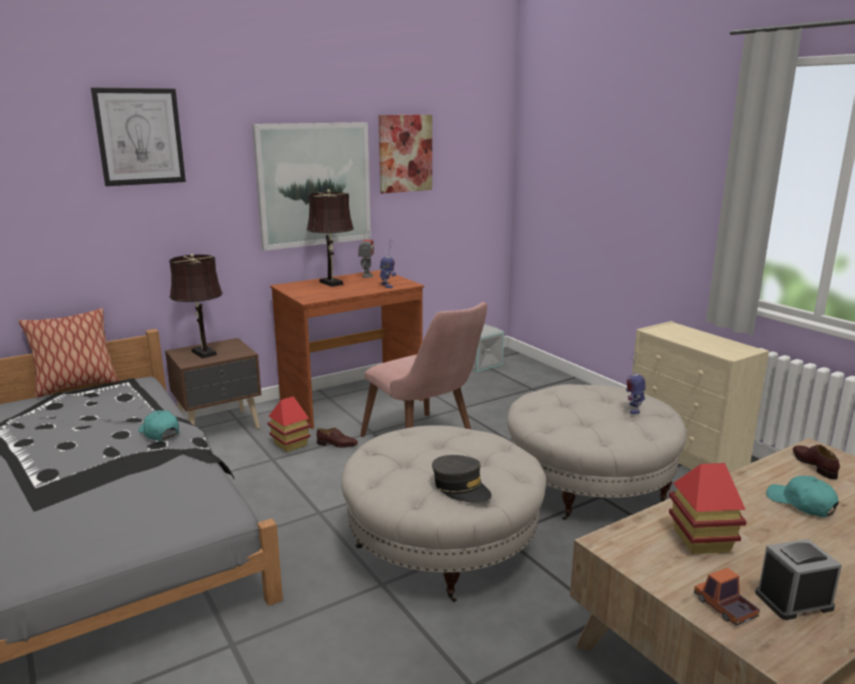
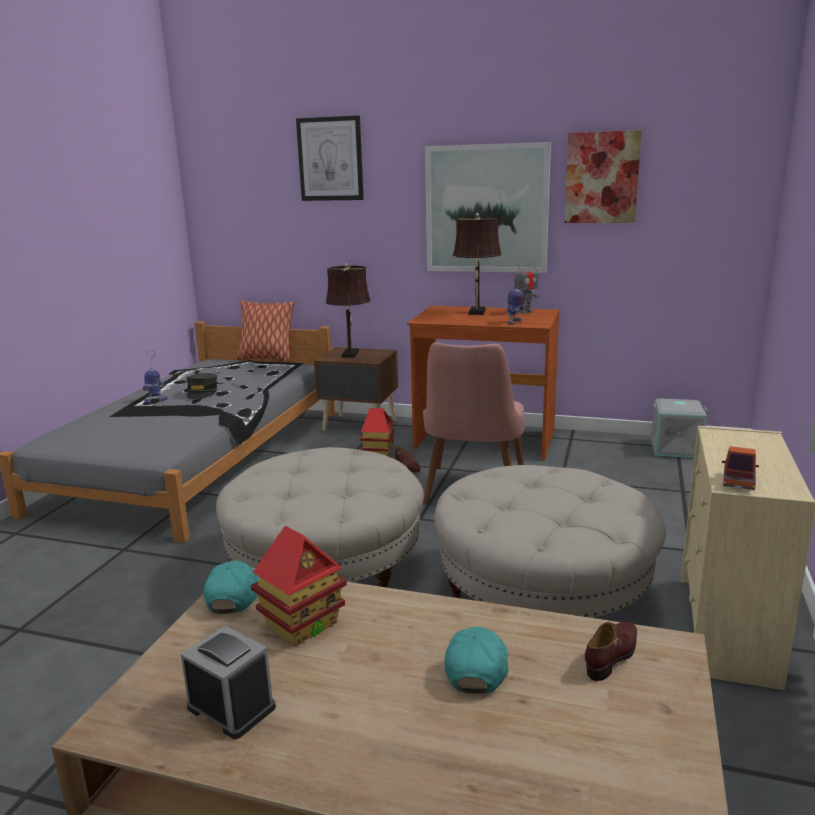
camera: 50 degrees right, 0 degrees up
(159, 432) = (235, 398): turquoise cap -> turquoise cap (235, 595)
(461, 488) = (280, 500): grey cap -> grey cap (202, 392)
(633, 409) = (585, 515): toy robot -> toy robot (156, 400)
(724, 607) = (180, 668): toy truck -> toy truck (738, 481)

